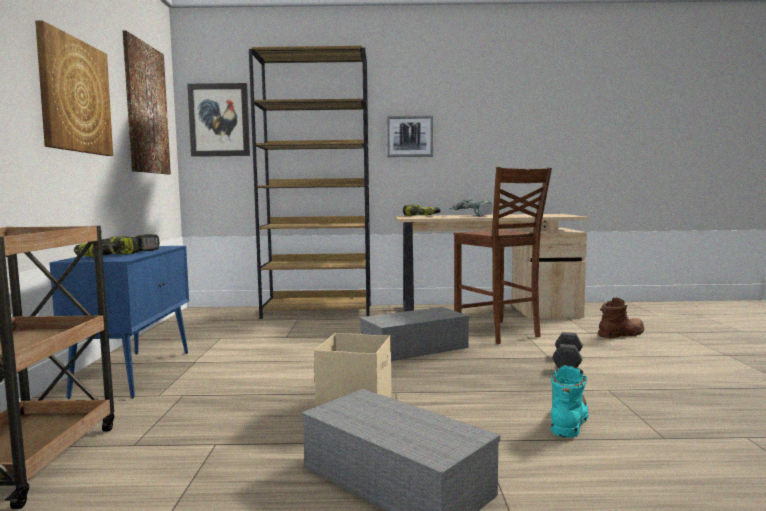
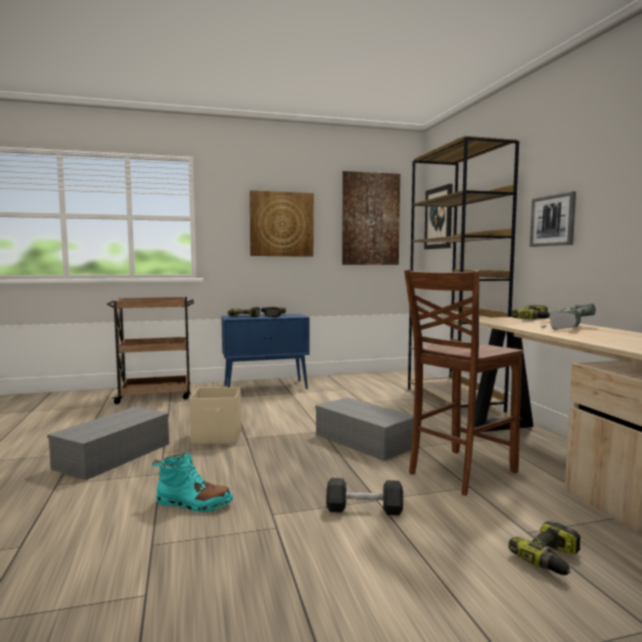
camera: 75 degrees right, 0 degrees up
(621, 334) = (551, 559): brown boot -> power drill

